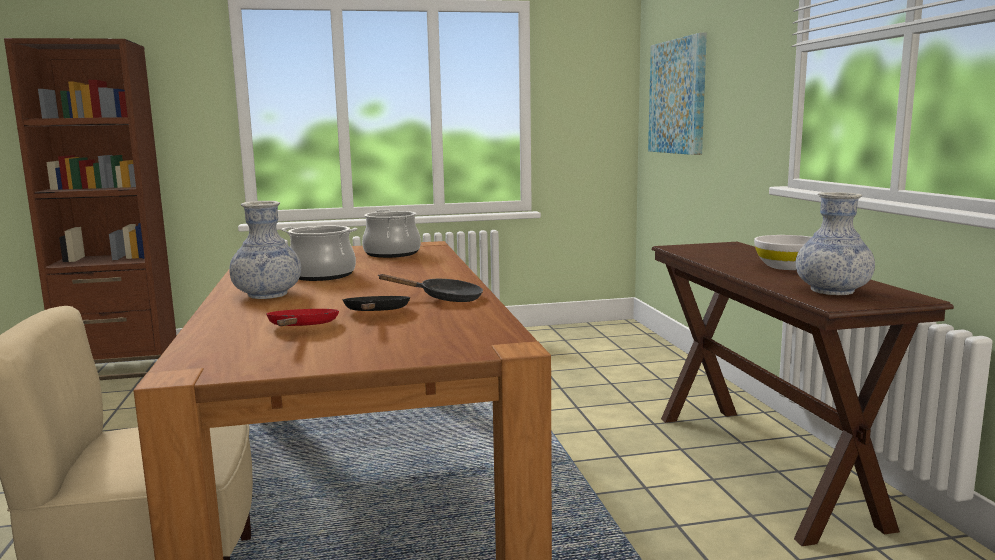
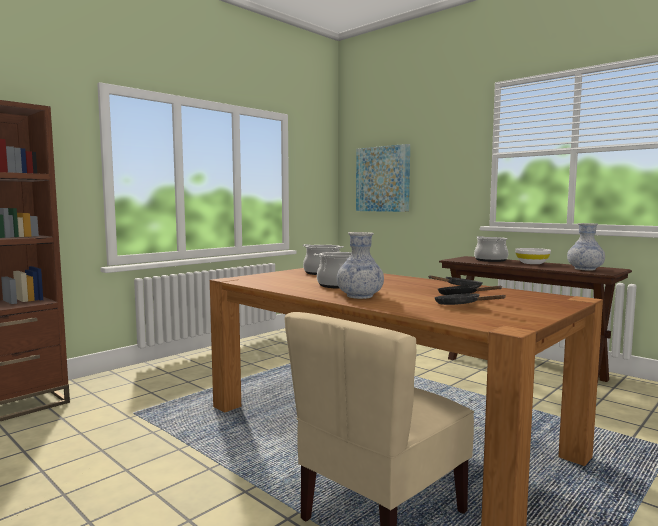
camera: 35 degrees left, 5 degrees down
(302, 328) = (461, 306): red frying pan -> black frying pan
(738, 253) = (491, 260): none -> cooking pot

